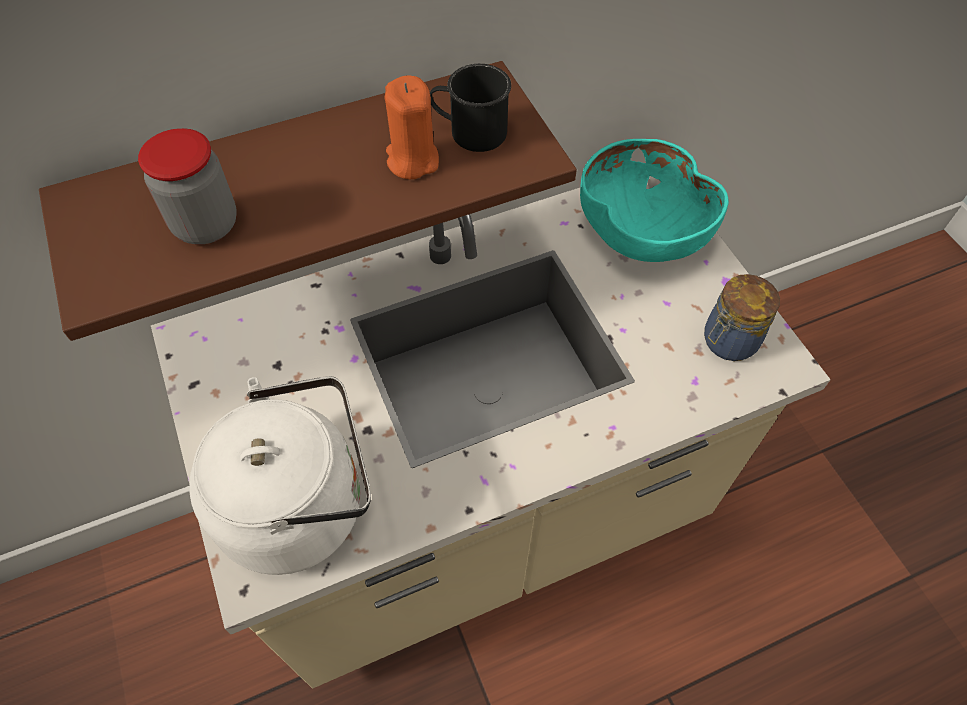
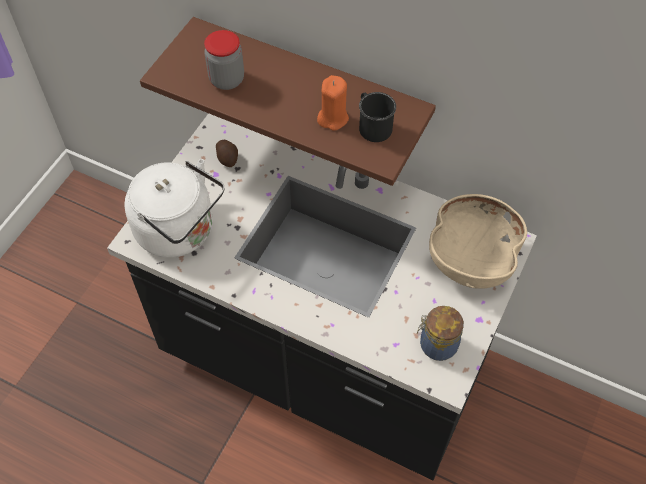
camera: 50 degrees right, 0 degrees up
(249, 364) = (227, 158): none -> potato
(482, 518) = (323, 363): beige counter -> black counter
(640, 232) = (470, 258): turquoise bowl -> beige bowl

